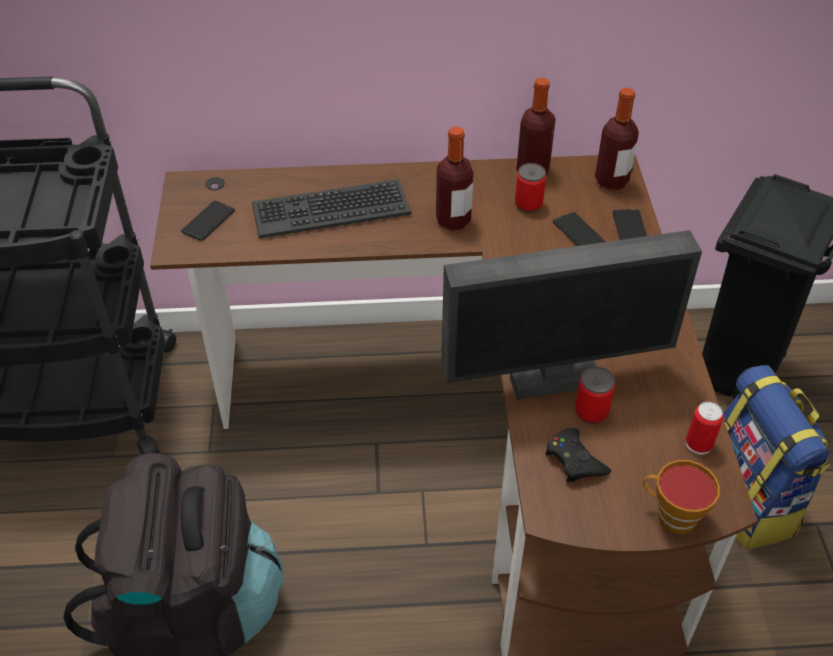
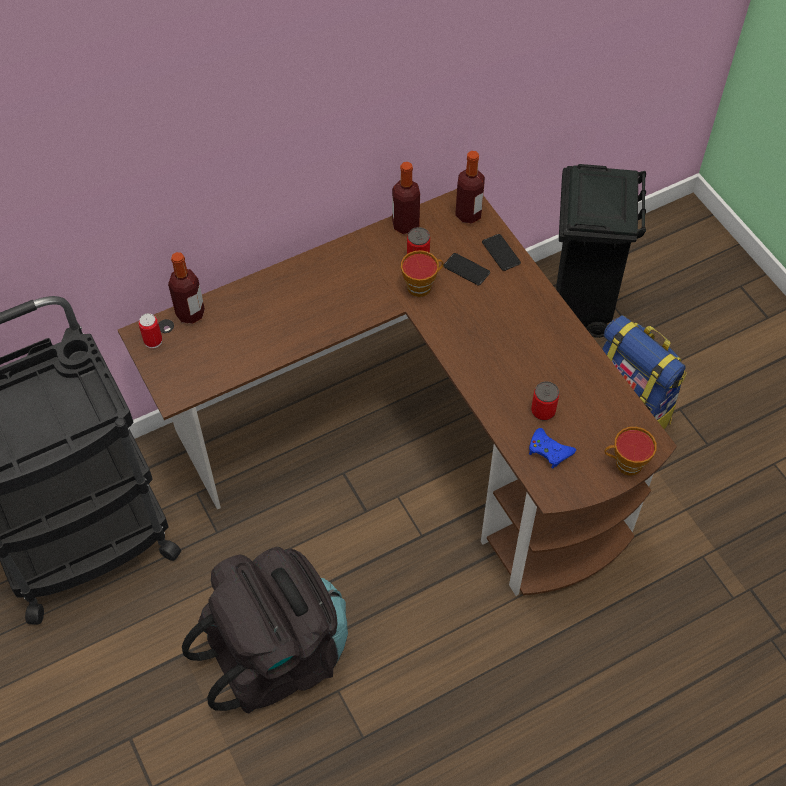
camera: 25 degrees left, 10 degrees up
(208, 221) = (183, 362): phone -> none
(331, 208) = (272, 315): keyboard -> none
(453, 220) = (370, 292): bottle -> bottle (190, 313)
(516, 232) = (422, 285): none -> cup
(553, 379) = (507, 396): monitor -> none
(574, 460) = (549, 450): black game controller -> blue game controller
(699, 444) = (620, 407): can -> can (153, 341)

